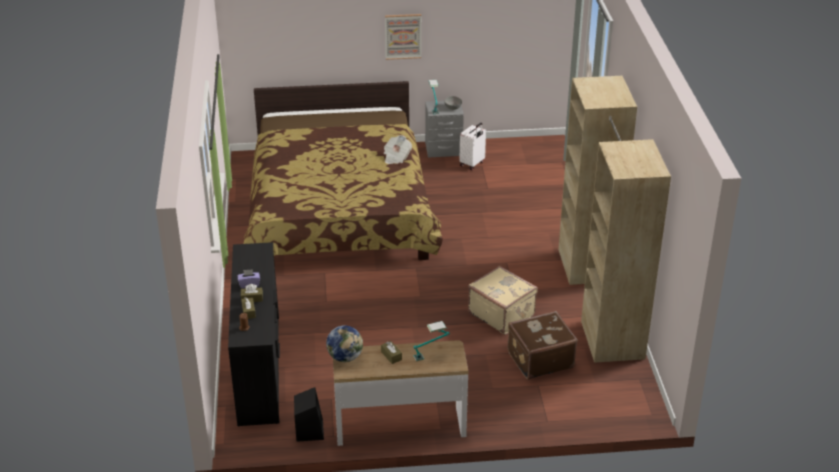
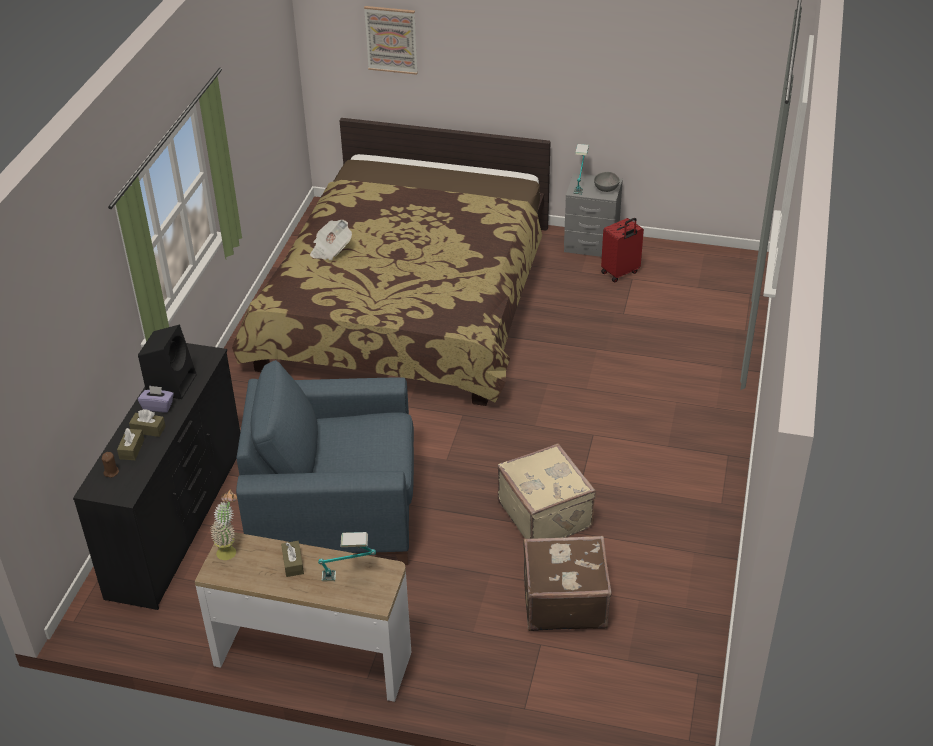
camera: 20 degrees right, 5 degrees up
(309, 430) = (190, 631): black speaker -> black speaker (172, 383)
(345, 357) = (229, 549): globe -> potted plant
(364, 339) = (336, 509): none -> blue armchair
(396, 157) = (486, 249): newspaper -> newspaper (330, 250)
(403, 36) = (546, 76): picture -> picture (391, 39)
(472, 164) = (620, 273): white suitcase -> red suitcase
(599, 301) = (698, 528): beige wardrobe -> none

